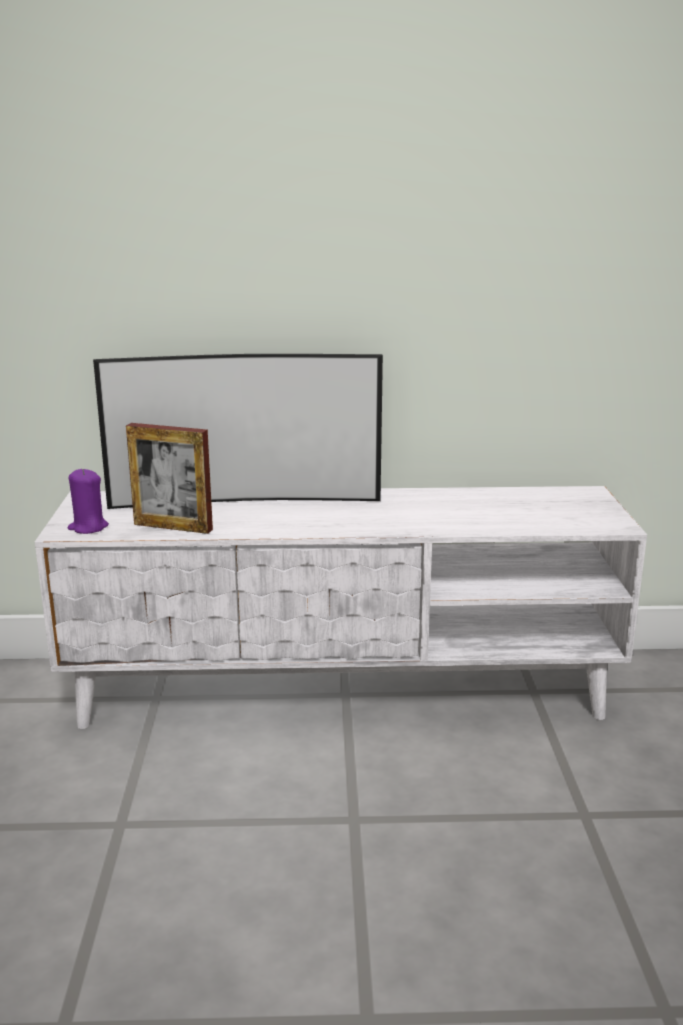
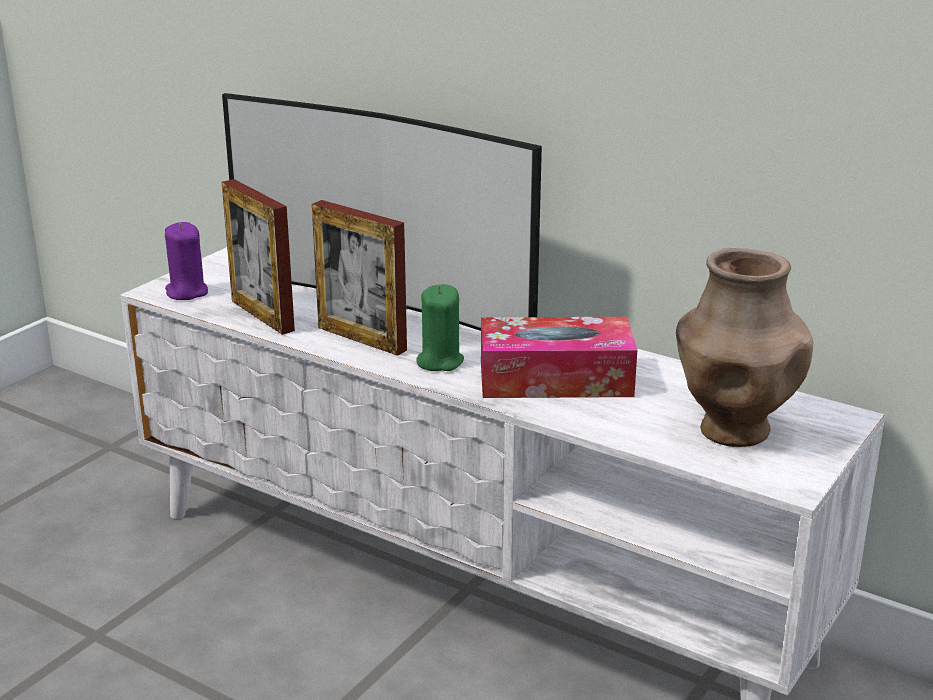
camera: 35 degrees right, 5 degrees up
(267, 522) = (362, 339): none -> picture frame
(338, 521) = (439, 361): none -> green candle
(421, 512) = (555, 379): none -> tissue box
(552, 511) = (733, 431): none -> brown vase

